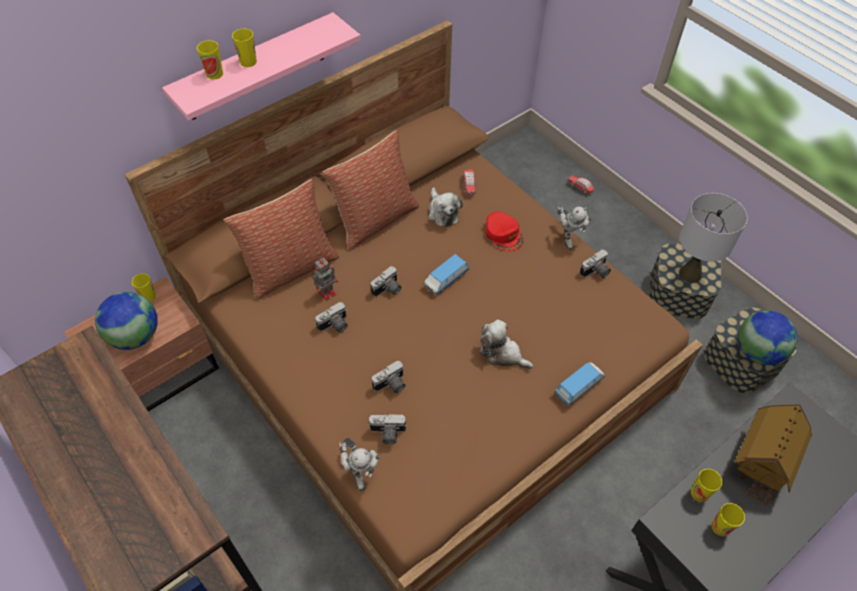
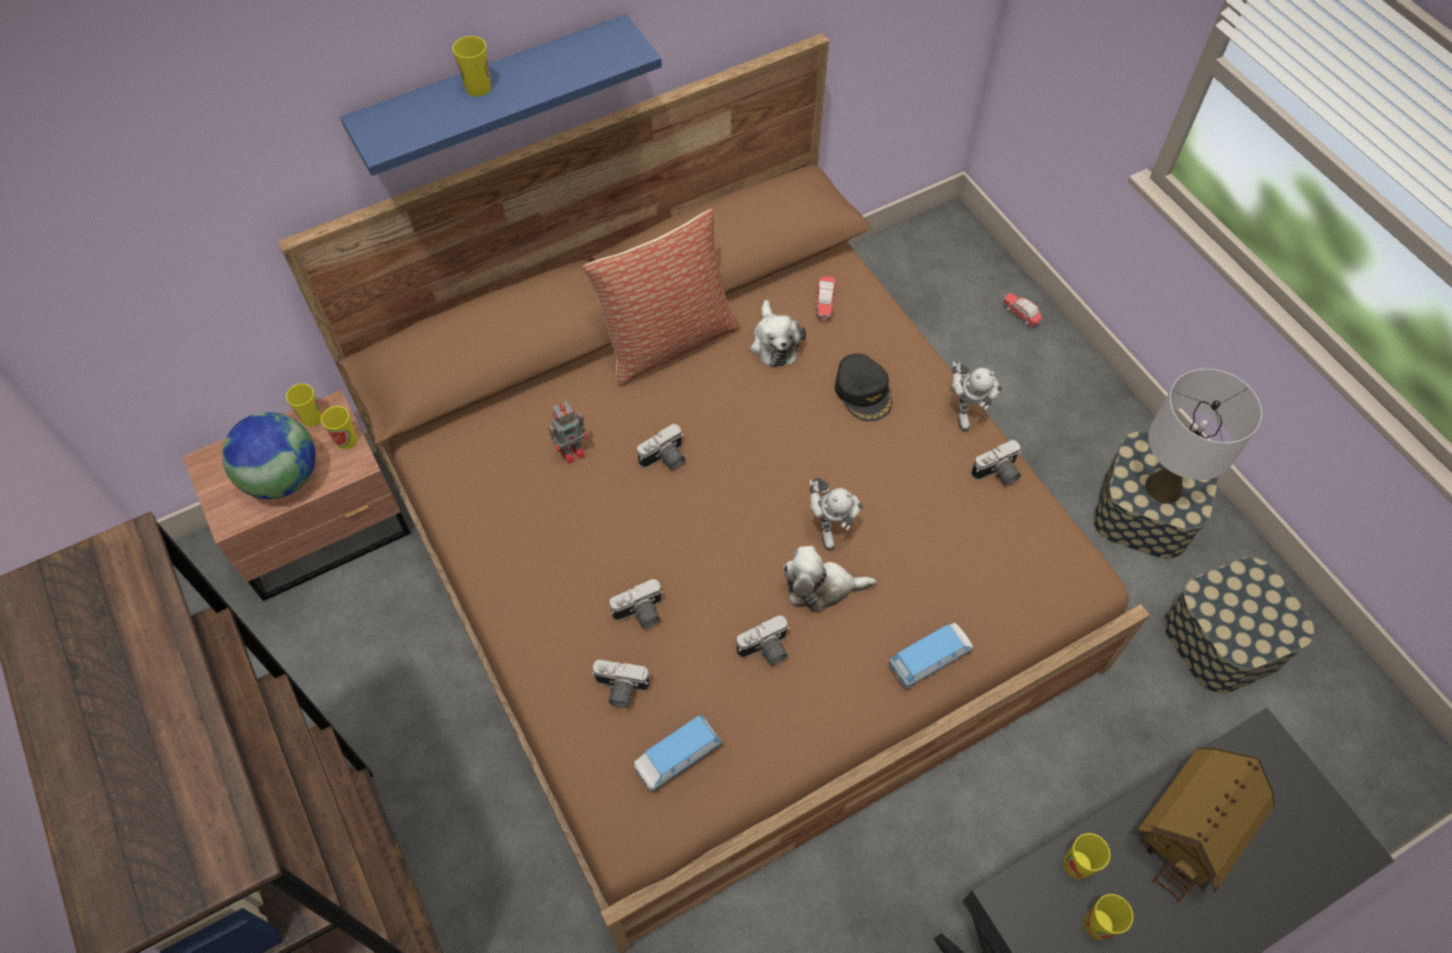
camera: 10 degrees right, 5 degrees up
(214, 74) = (423, 103): cup -> cup (346, 440)
(255, 68) = (494, 94): pink shelf -> blue shelf
(290, 268) = (524, 403): pillow -> none
(335, 326) = (574, 506): camera -> camera (765, 651)
(359, 471) = (569, 741): toy robot -> toy robot (828, 525)
(446, 280) = (757, 455): toy car -> toy car (677, 757)
(502, 353) = (821, 587): plush toy -> plush toy turned 45 degrees counterclockwise
(504, 234) = (863, 391): red cap -> black cap
(757, 352) = (1245, 633): globe -> none

